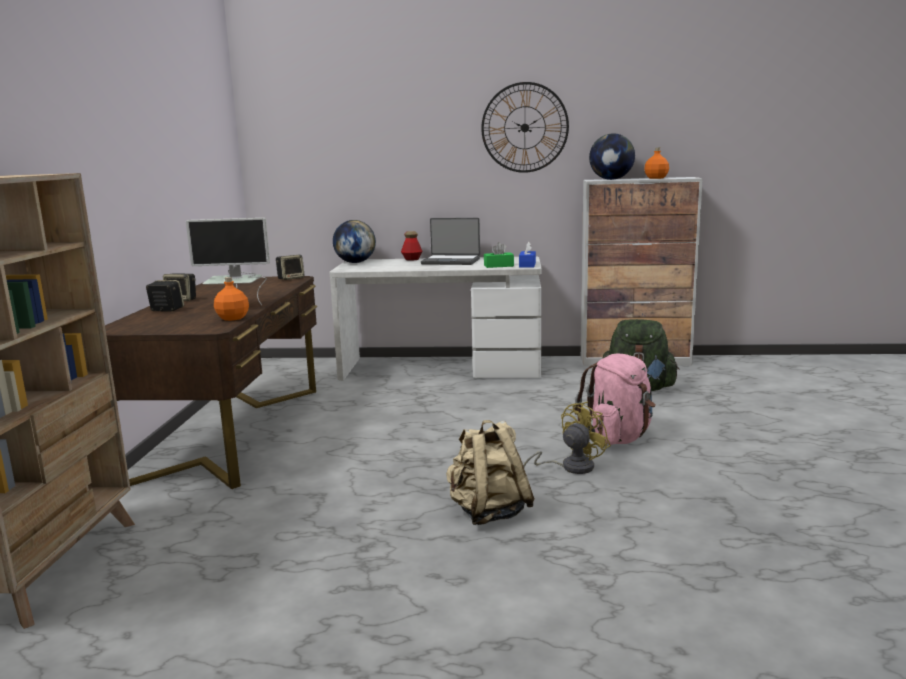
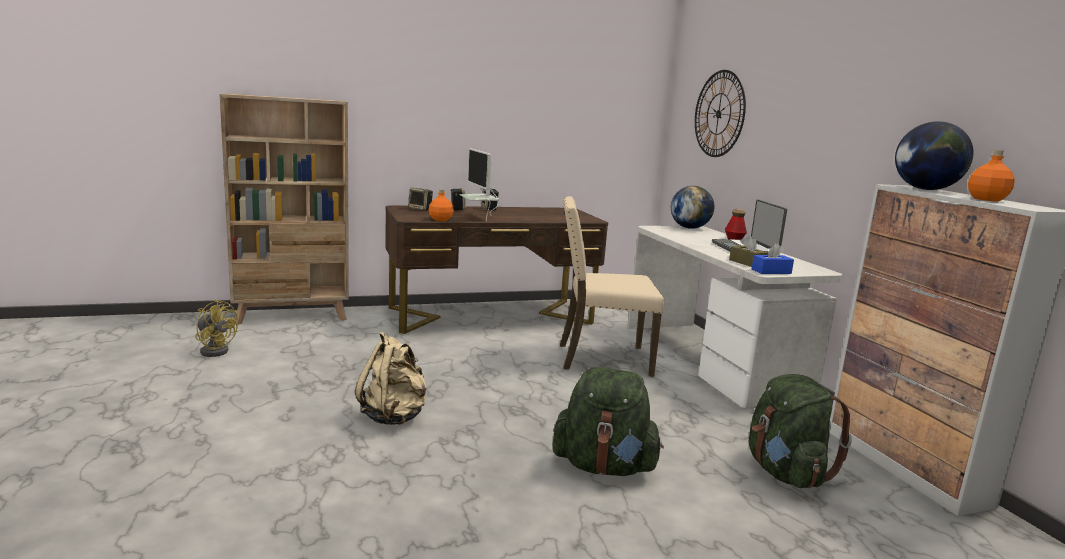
camera: 65 degrees right, 0 degrees up
(291, 278) = (590, 219): speaker -> speaker (420, 209)
(408, 403) = (601, 358): none -> beige chair
(498, 266) = (747, 263): green tissue box -> brown tissue box
(524, 127) = (867, 106): wall clock -> wall clock (719, 114)
(570, 467) = (505, 445): yellow fan -> yellow fan (215, 350)
(618, 437) = (604, 466): pink backpack -> green backpack

